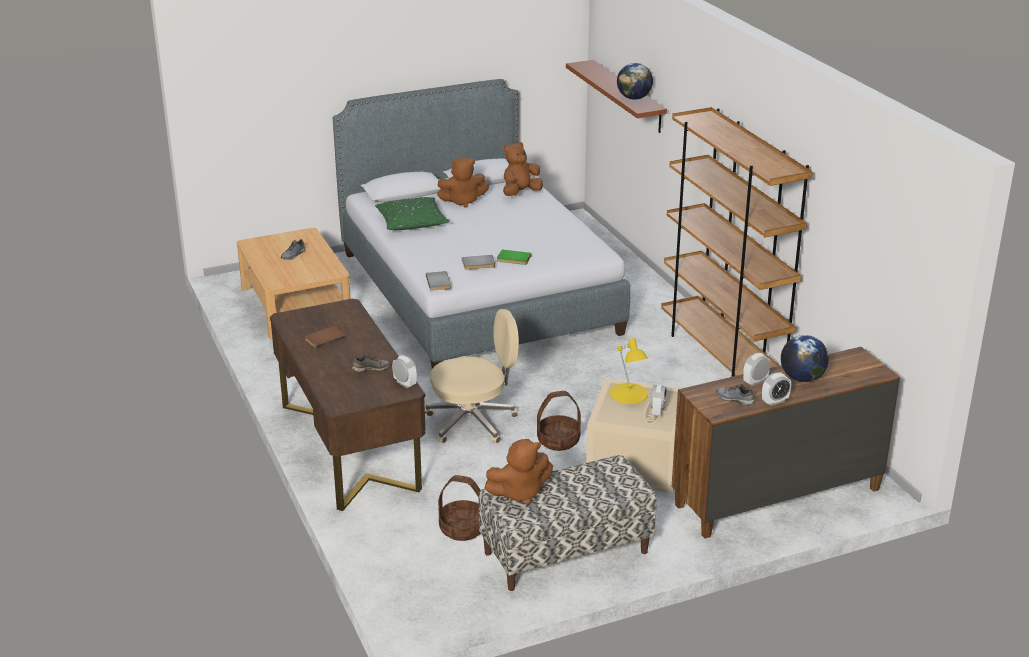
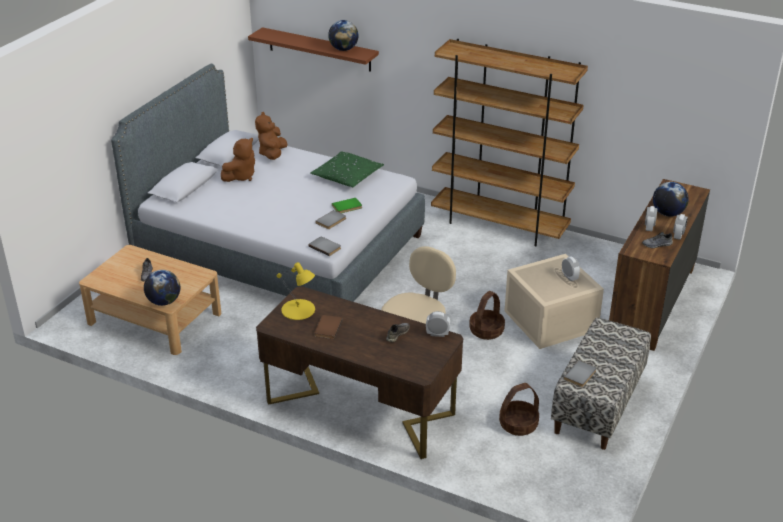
camera: 40 degrees left, 5 degrees up
(274, 280) = (164, 302): none -> globe
(411, 222) = (229, 208): green pillow -> green pillow (347, 176)
(519, 493) = (581, 375): brown plush toy -> grey book
(628, 394) = (536, 273): yellow table lamp -> yellow table lamp (298, 310)

